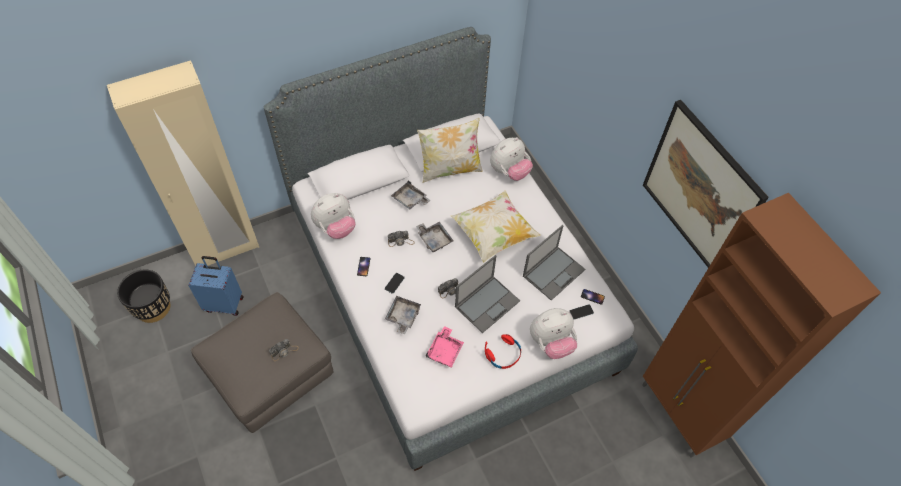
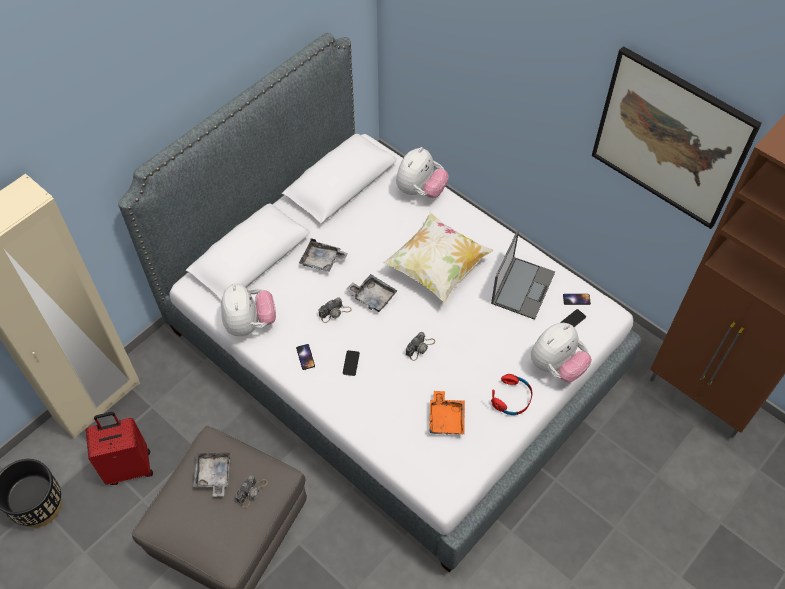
camera: 20 degrees left, 0 degrees up
(224, 303) = (129, 467): blue suitcase -> red suitcase
(336, 228) = (250, 323): plush toy -> plush toy turned 45 degrees counterclockwise
(403, 316) = (379, 398): grey tray -> grey tray (213, 475)
(445, 351) = (446, 418): pink tray -> orange tray
(450, 170) = (351, 210): pillow -> none
(487, 303) = (467, 347): laptop -> none

